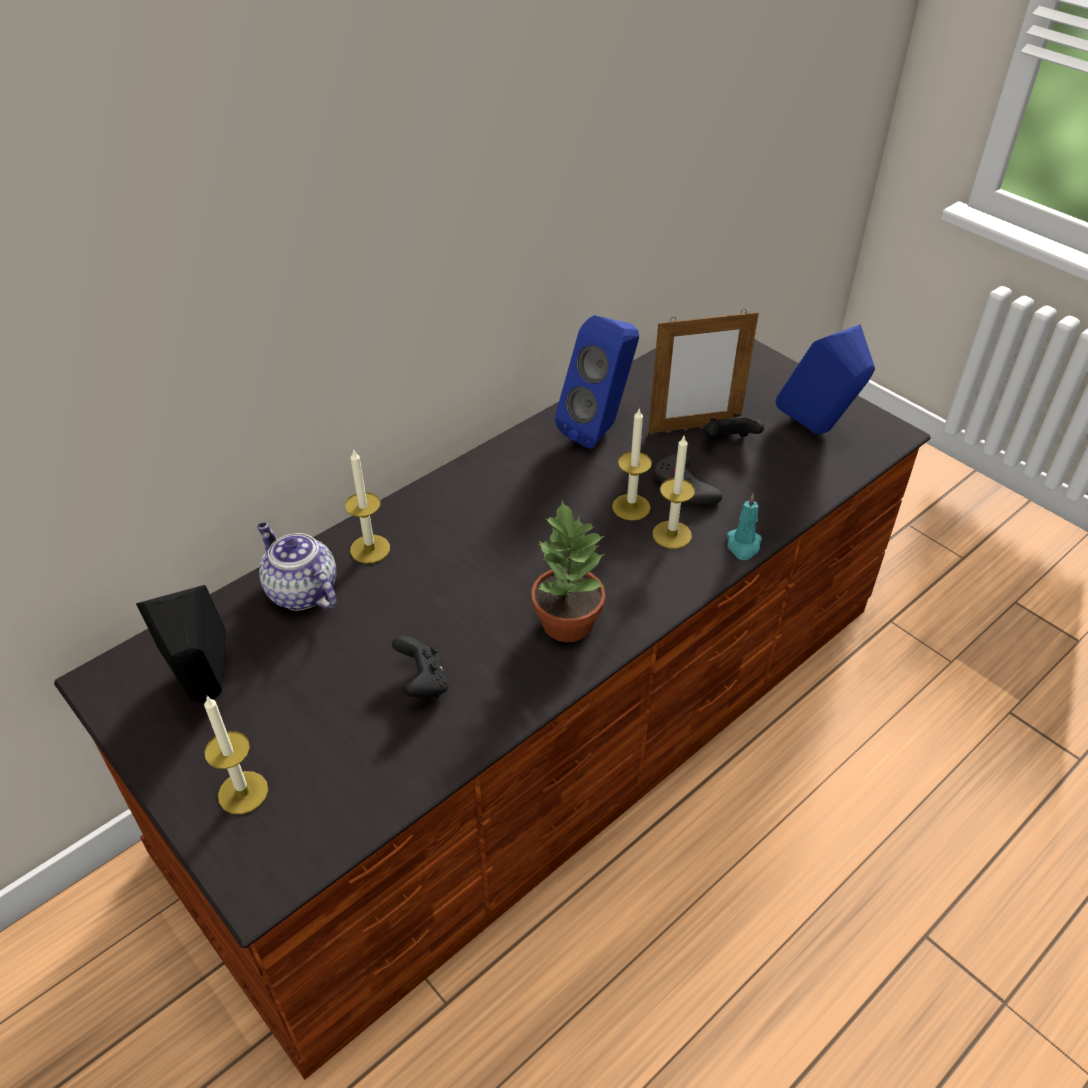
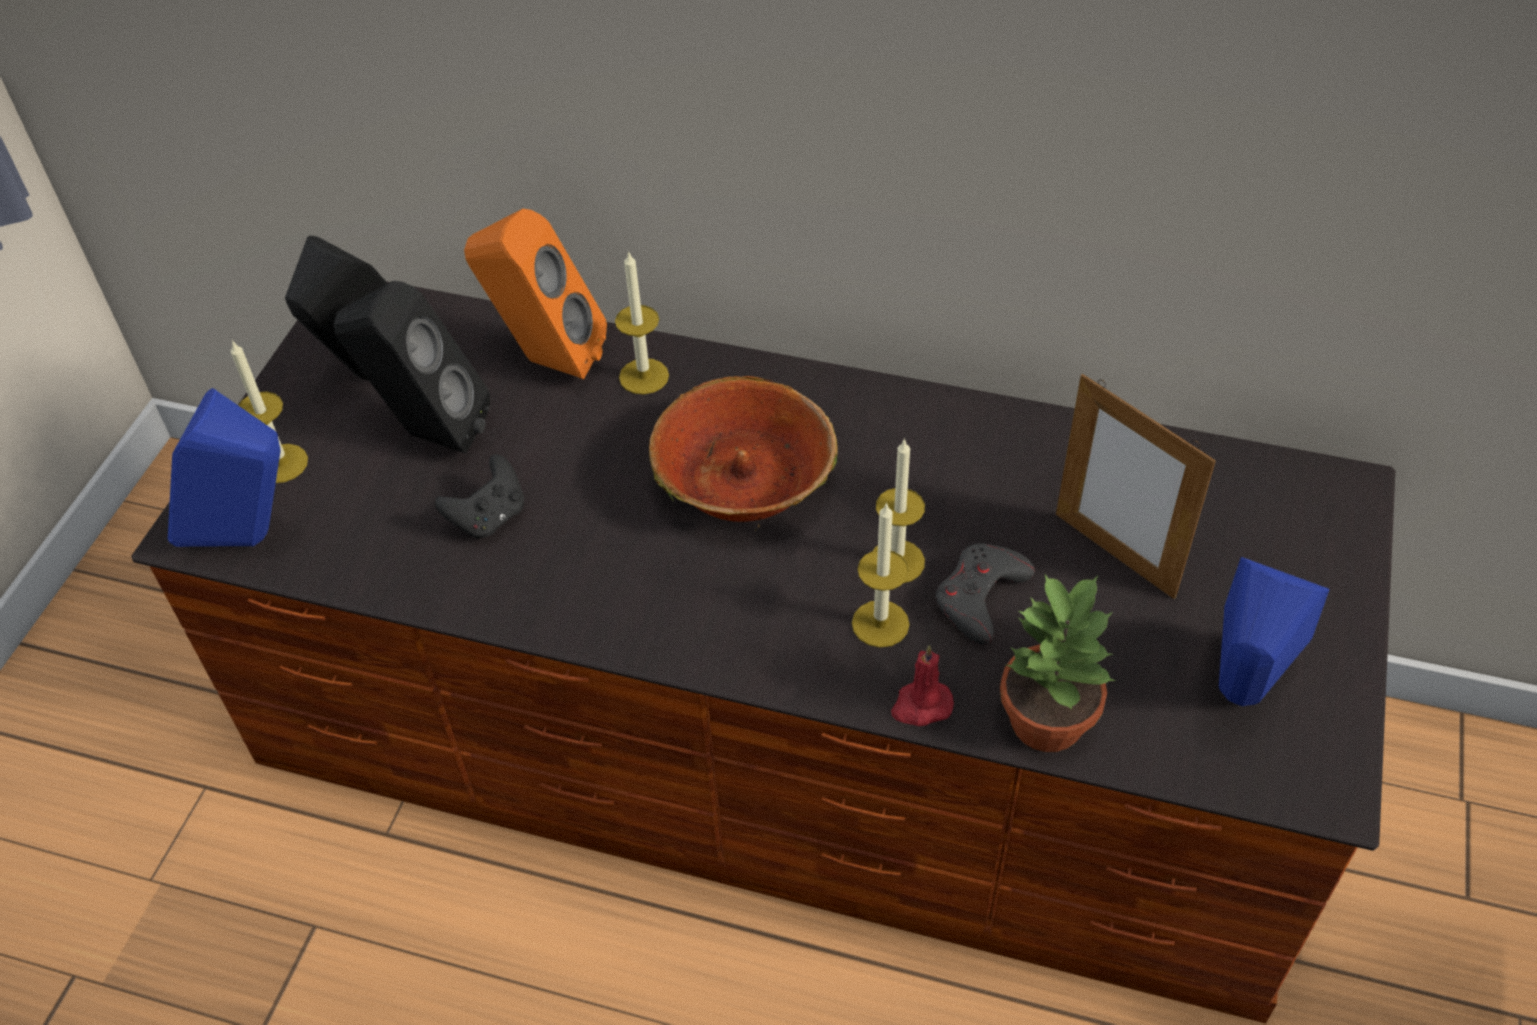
camera: 60 degrees right, 5 degrees up
(301, 591) = (546, 360): teapot -> orange speaker
(304, 686) = (428, 433): none -> black speaker
(510, 542) = (744, 481): none -> bowl
(566, 621) = (658, 591): potted plant -> potted plant (1047, 719)
(599, 429) = (1016, 464): blue speaker -> blue speaker (252, 539)
(728, 442) = (1115, 605): black game controller -> none
(743, 545) = (921, 706): turquoise candle -> red candle

